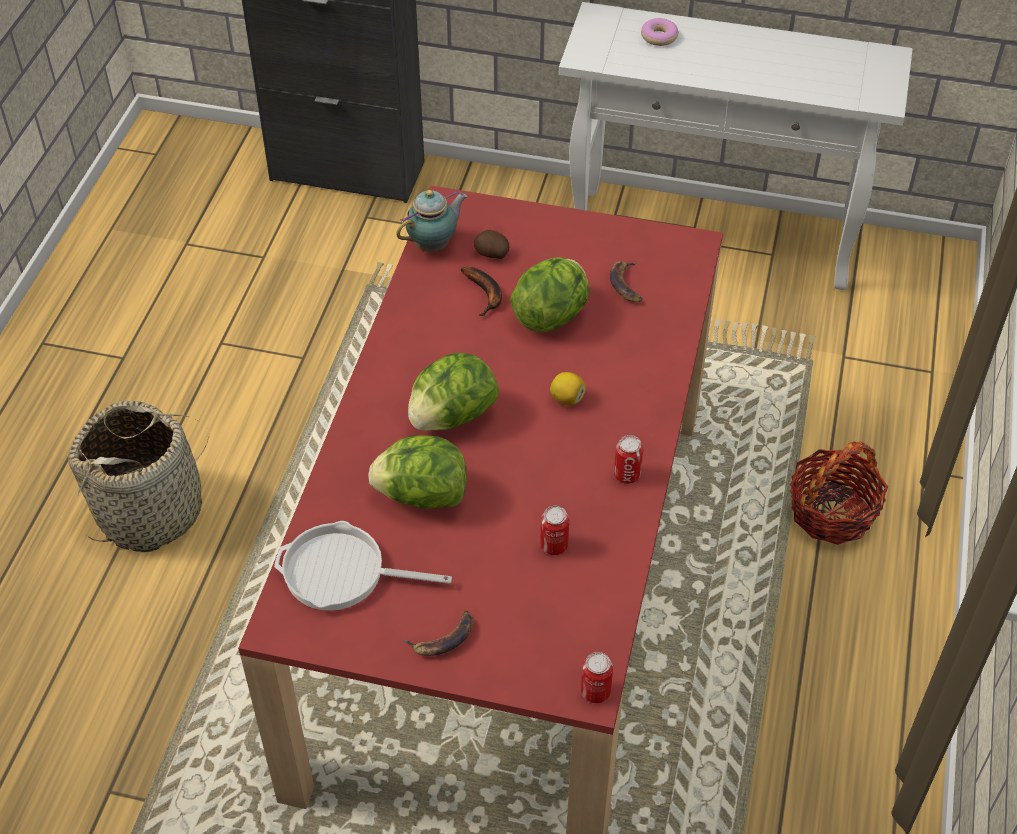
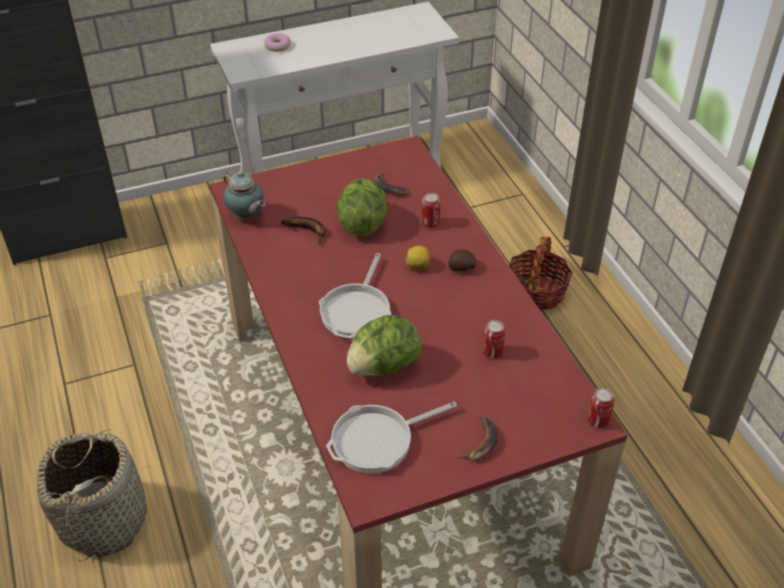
camera: 35 degrees left, 5 degrees down
(434, 245) = (247, 217): teapot -> teapot turned 120 degrees clockwise
(452, 416) = (357, 310): lettuce -> frying pan
(491, 254) = (289, 206): potato -> potato (461, 268)
(627, 475) = (494, 290): can -> can (430, 223)

